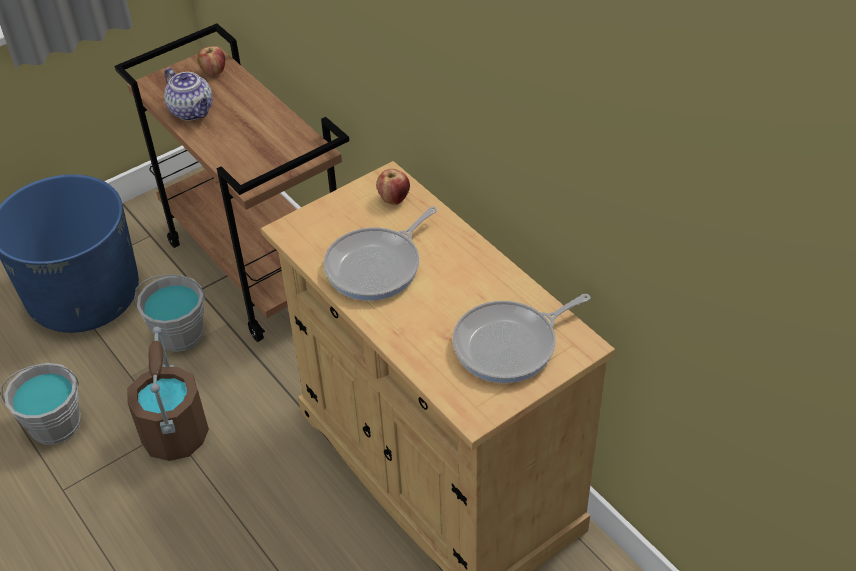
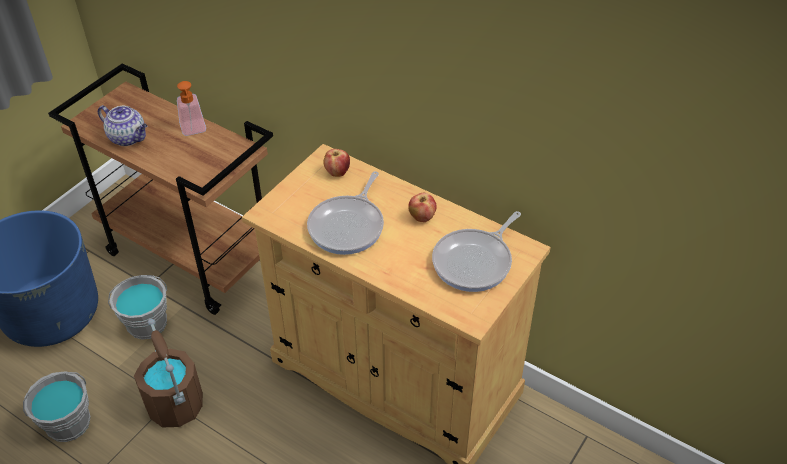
camera: 20 degrees left, 0 degrees up
(214, 72) = (132, 103): apple -> apple (422, 217)
(267, 117) = (194, 131): none -> soap dispenser

